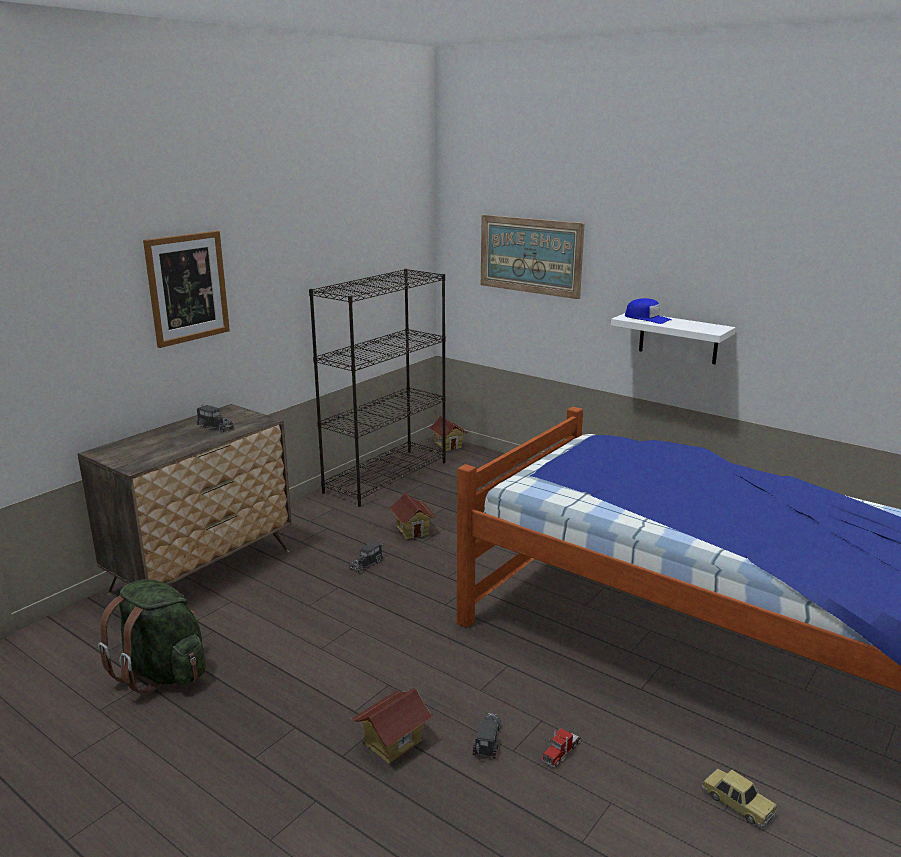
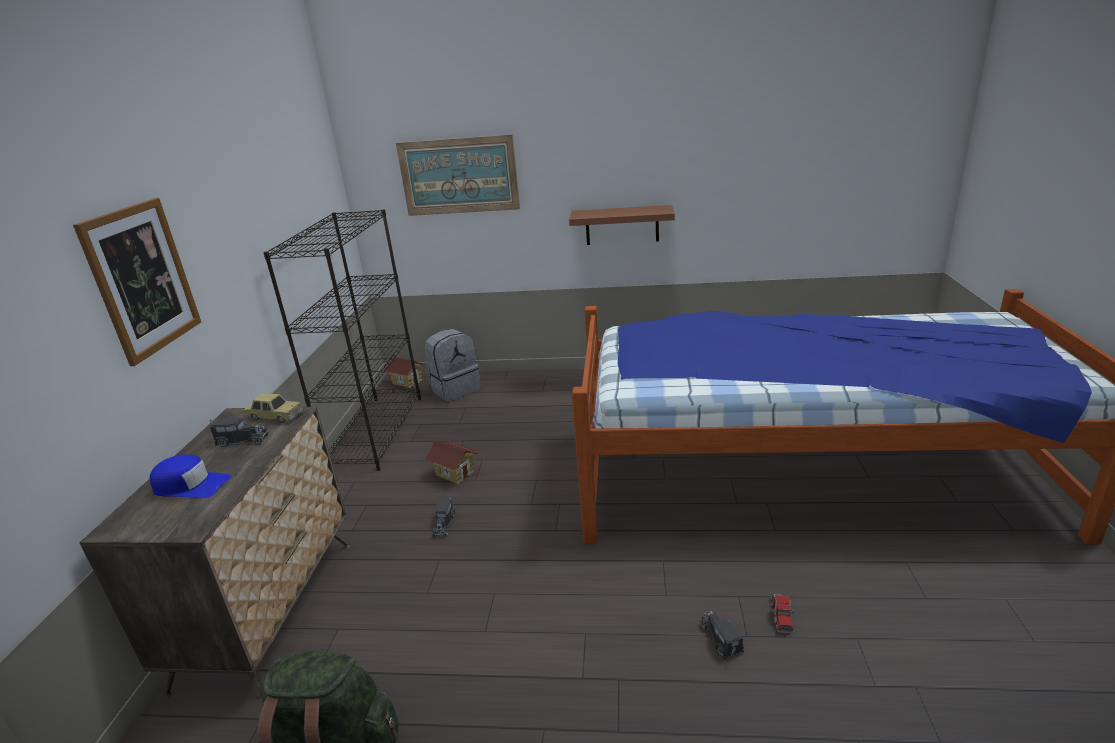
camera: 30 degrees left, 5 degrees up
(393, 742) = (648, 688): toy house -> none
(481, 464) = (455, 389): none -> grey backpack
(647, 318) = (597, 213): blue cap -> blue cap (191, 485)
(678, 338) = (622, 225): white shelf -> brown shelf
(737, 803) = (927, 587): toy car -> toy car (274, 416)

